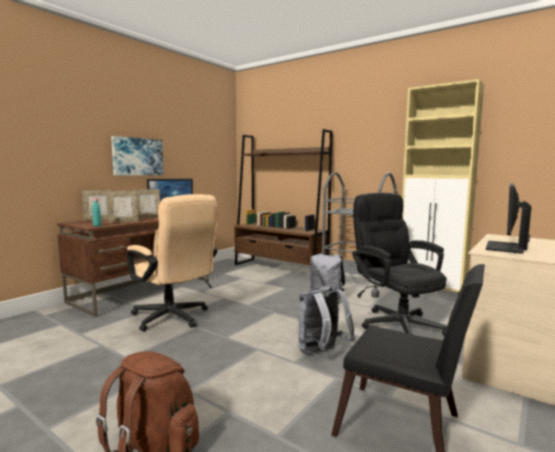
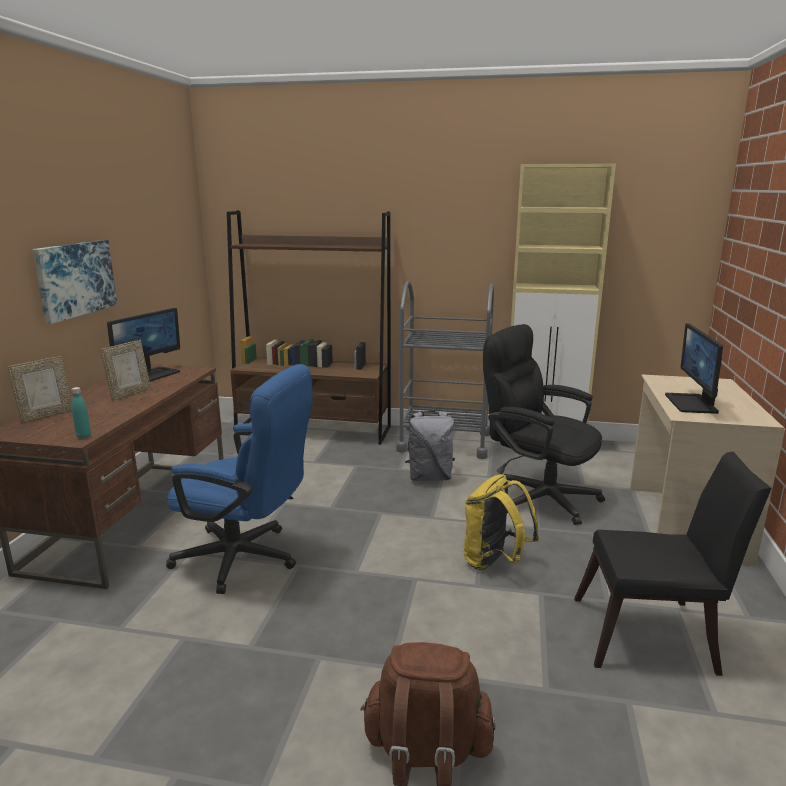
camera: 25 degrees left, 10 degrees up
(123, 222) = (109, 415): picture frame -> none
(174, 318) = (247, 559): beige office chair -> blue office chair
(321, 352) = (494, 562): grey backpack -> yellow backpack

